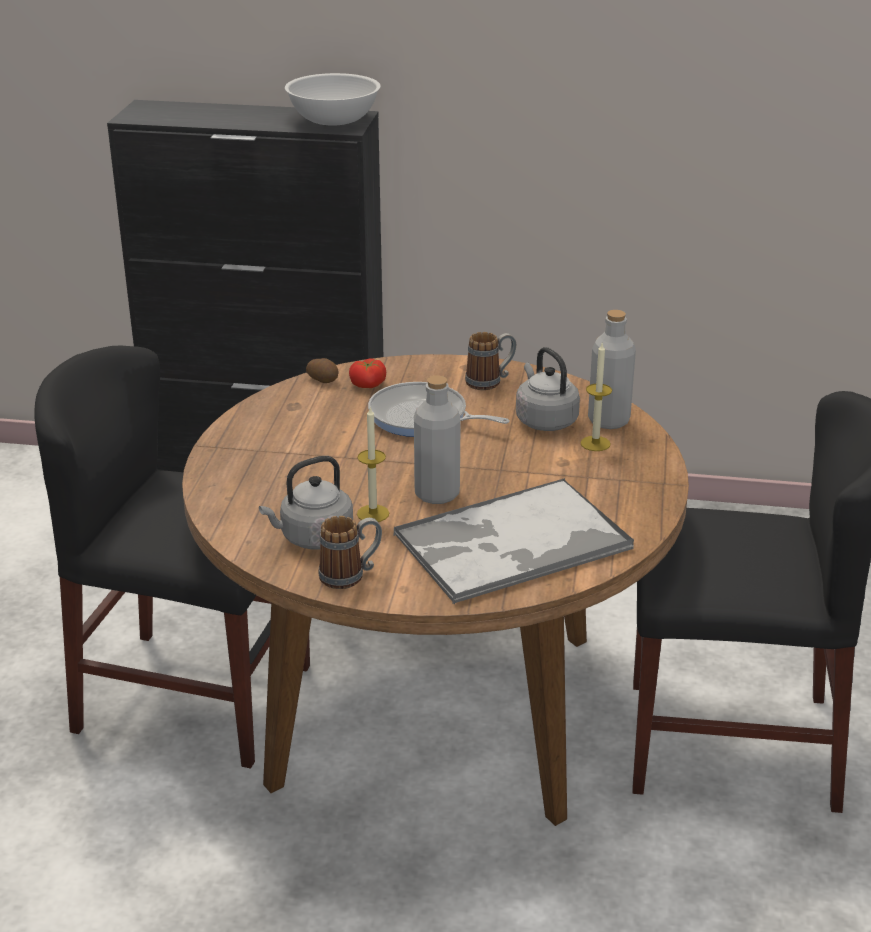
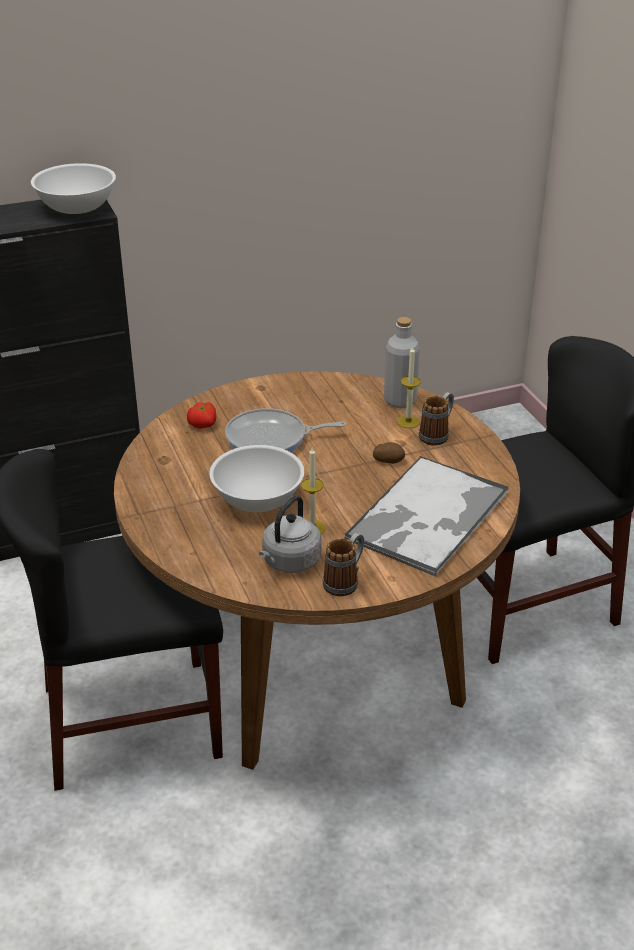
camera: 30 degrees left, 5 degrees up
(323, 379) = (164, 430): potato -> potato (388, 460)
(346, 470) = (257, 499): none -> white bowl
(437, 494) = (341, 496): grey bottle -> none
(490, 381) = (289, 394): mug -> mug (437, 434)
(544, 420) = (357, 414): grey kettle -> none

